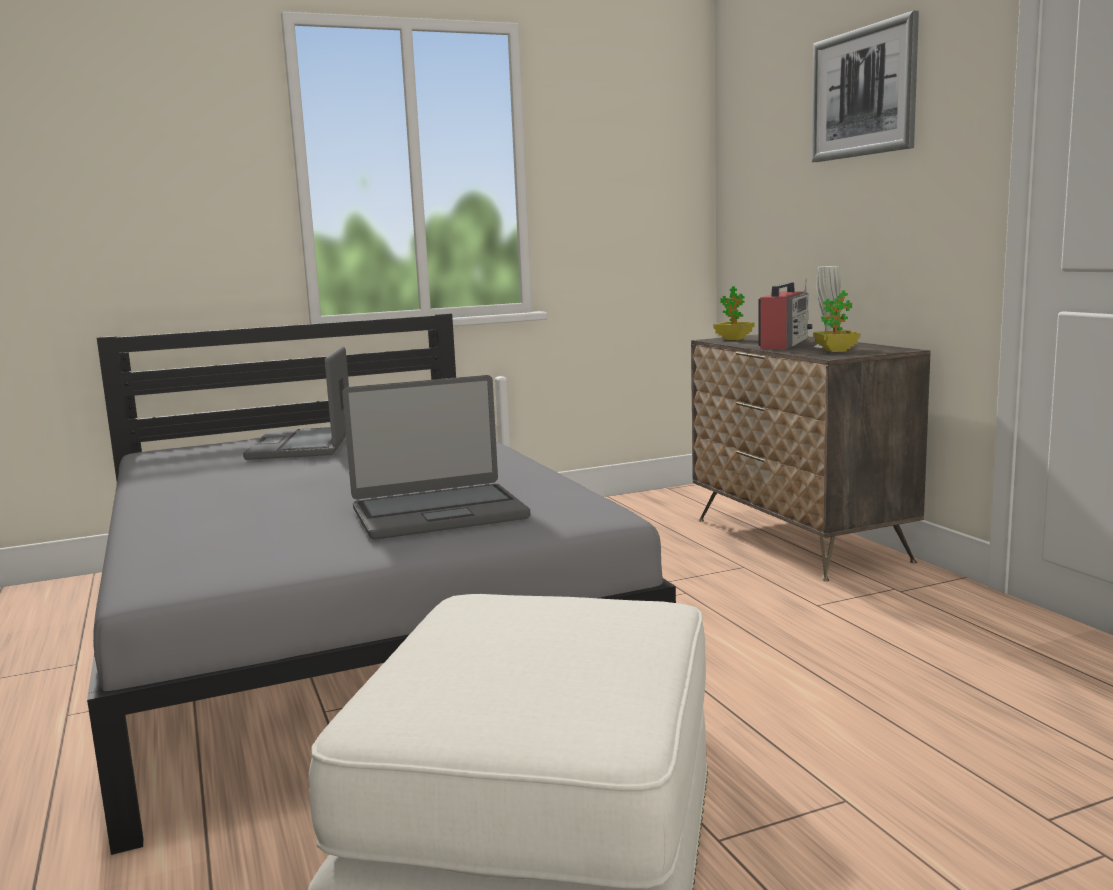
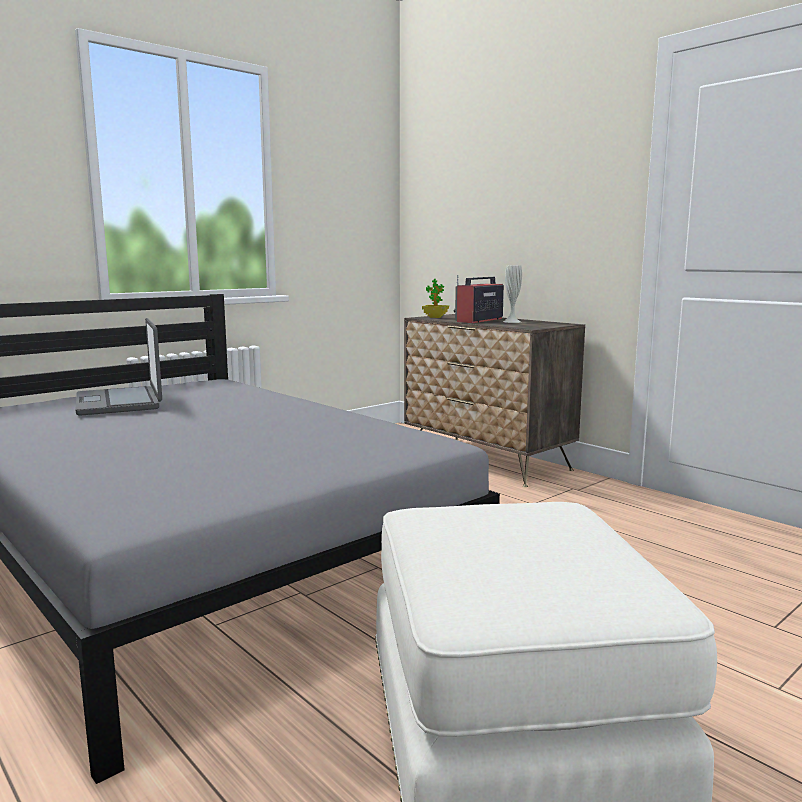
camera: 20 degrees left, 0 degrees up
(438, 513) = (311, 449): laptop -> none
(784, 344) = (478, 320): radio -> radio turned 150 degrees counterclockwise
(836, 351) = (524, 324): potted plant -> none
(863, 92) = (530, 145): picture -> none

